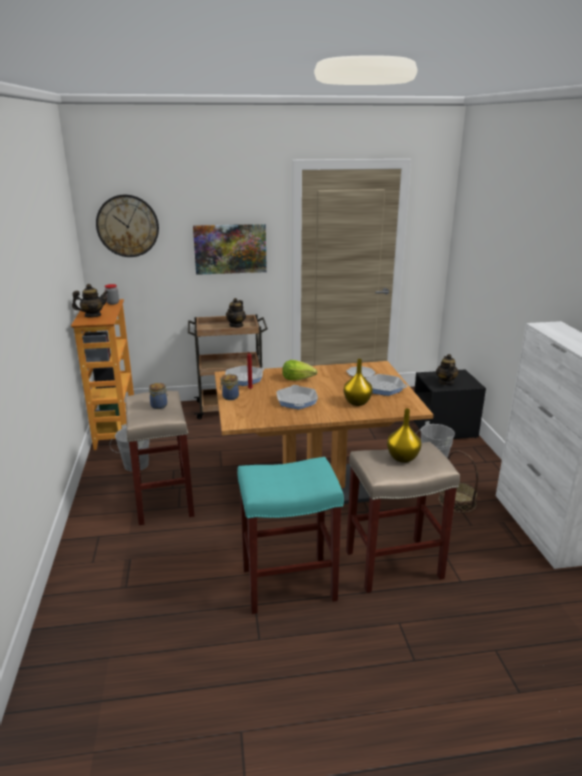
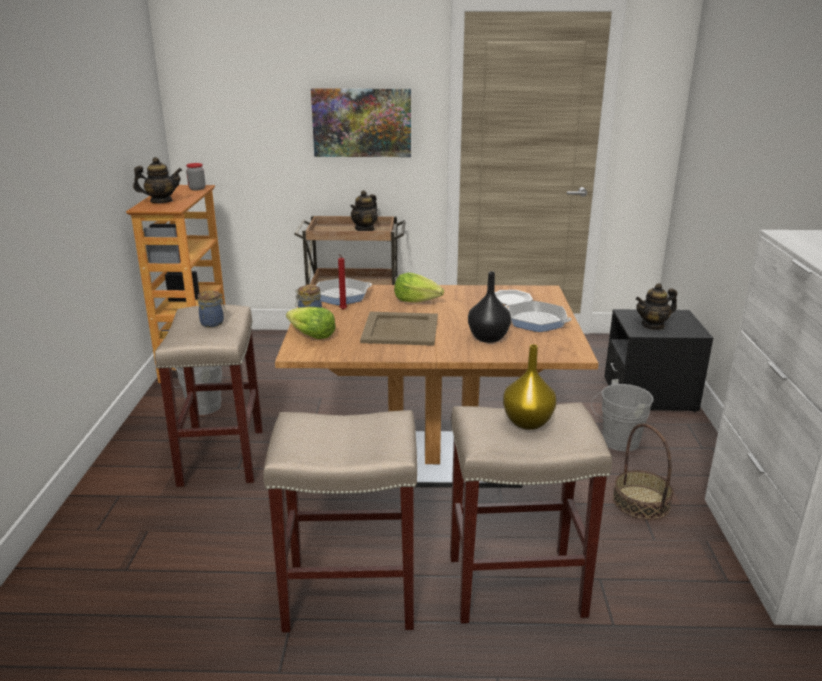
camera: 10 degrees right, 0 degrees up
(127, 226) = (225, 86): wall clock -> none
(237, 410) = (311, 335): none -> lettuce
(287, 584) = (348, 595): turquoise stool -> beige stool
(296, 401) = (401, 329): frying pan -> beige tray
(357, 402) = (489, 338): yellow vase -> black vase
(445, 382) = (653, 325): teapot -> teapot turned 120 degrees counterclockwise

